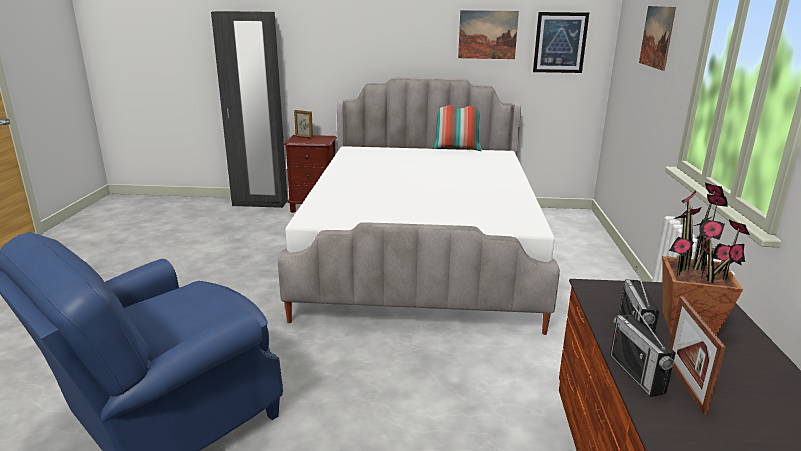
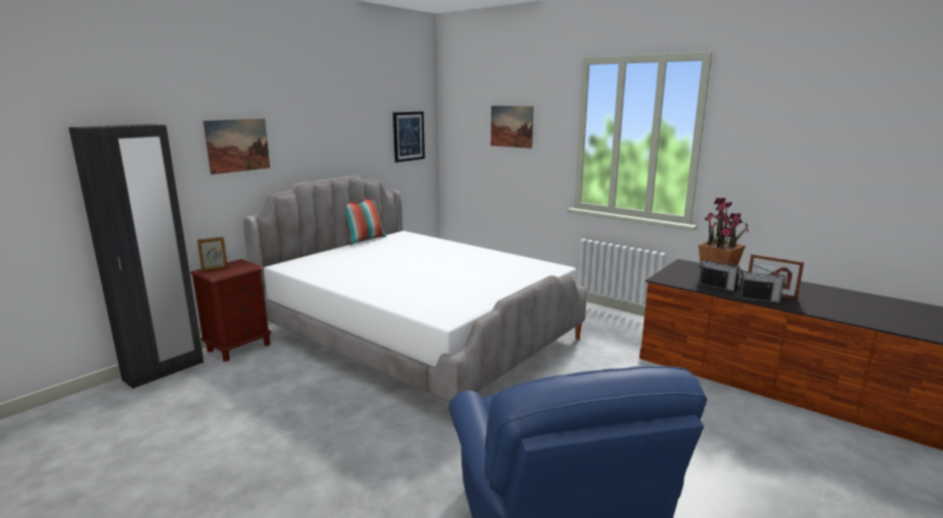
camera: 55 degrees left, 5 degrees down
(487, 34) = (361, 134): picture -> picture (238, 145)

